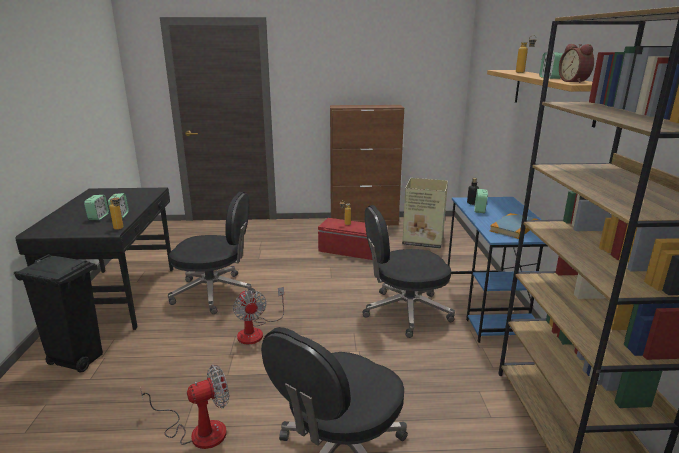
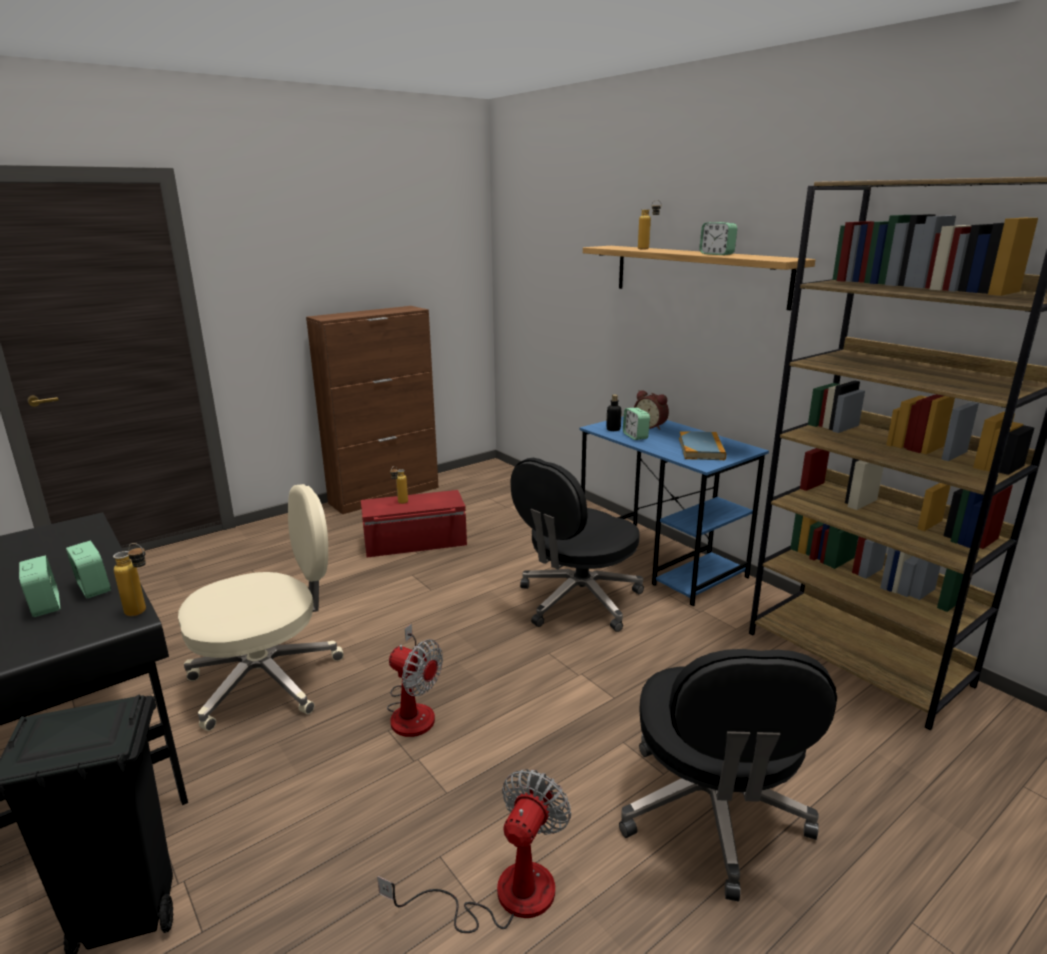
camera: 35 degrees left, 0 degrees up
(215, 293) = (269, 679): black office chair -> beige office chair
(422, 240) = (491, 499): cardboard box -> none
(574, 82) = (768, 257): alarm clock -> alarm clock (651, 426)

